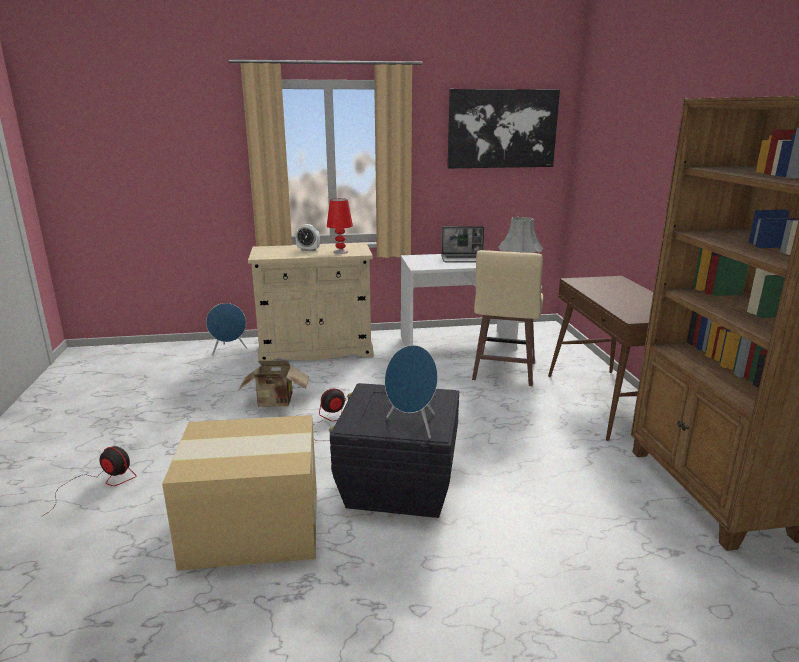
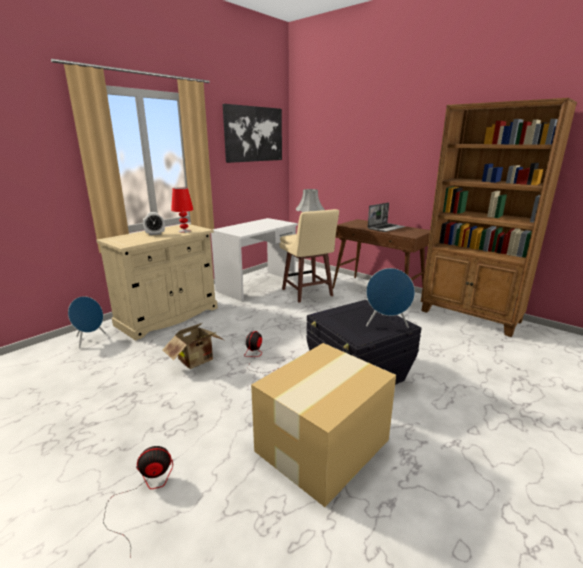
camera: 40 degrees left, 0 degrees up
(464, 259) = (257, 225): laptop -> laptop (386, 228)

